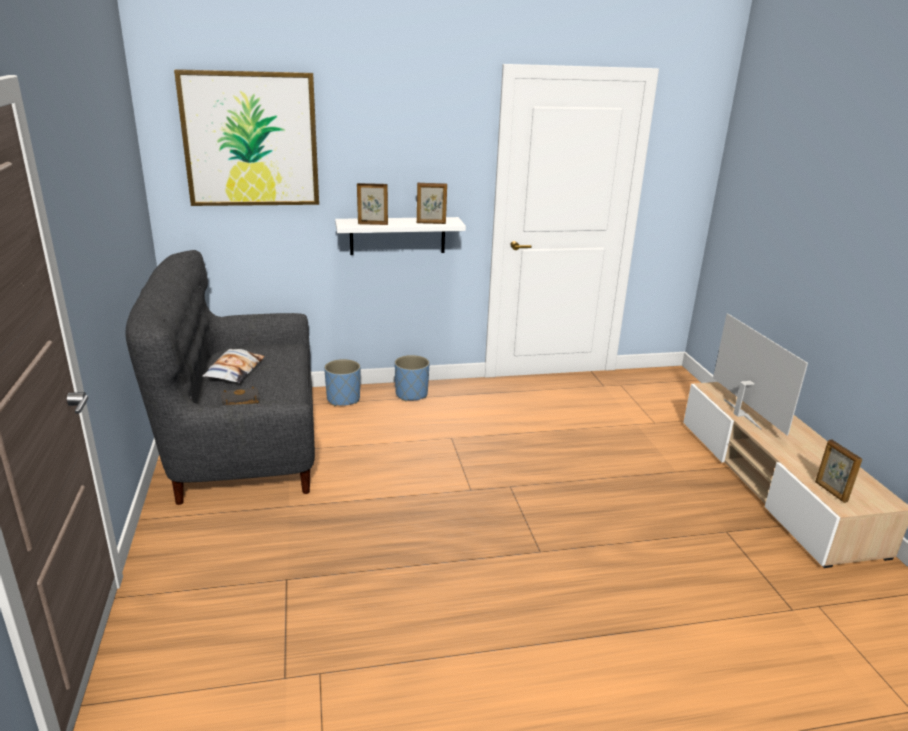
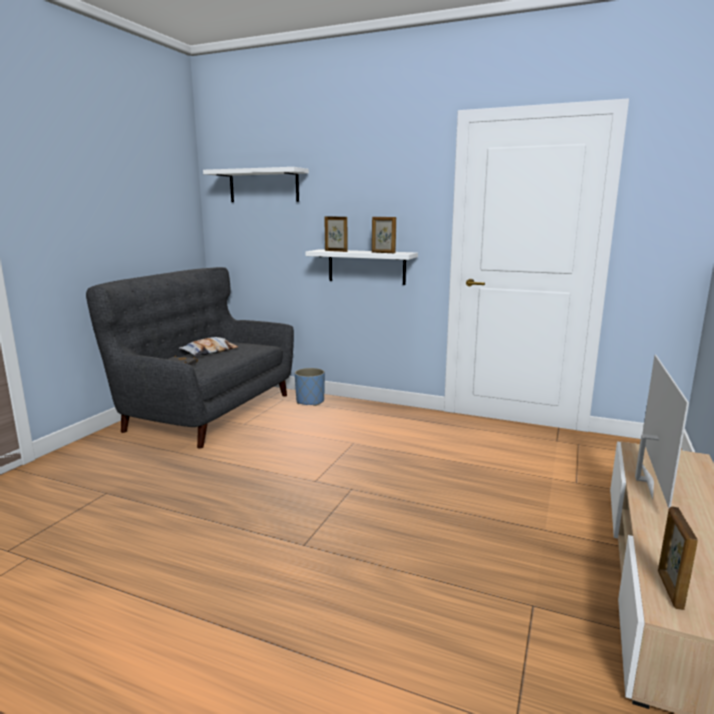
camera: 35 degrees right, 10 degrees down
(251, 140) = (263, 186): picture -> white shelf
(411, 394) = (365, 409): blue planter -> none

